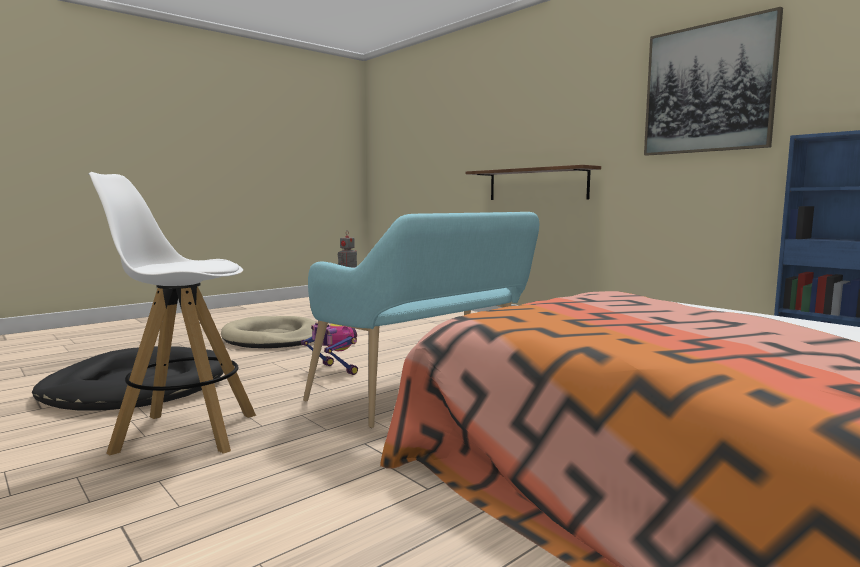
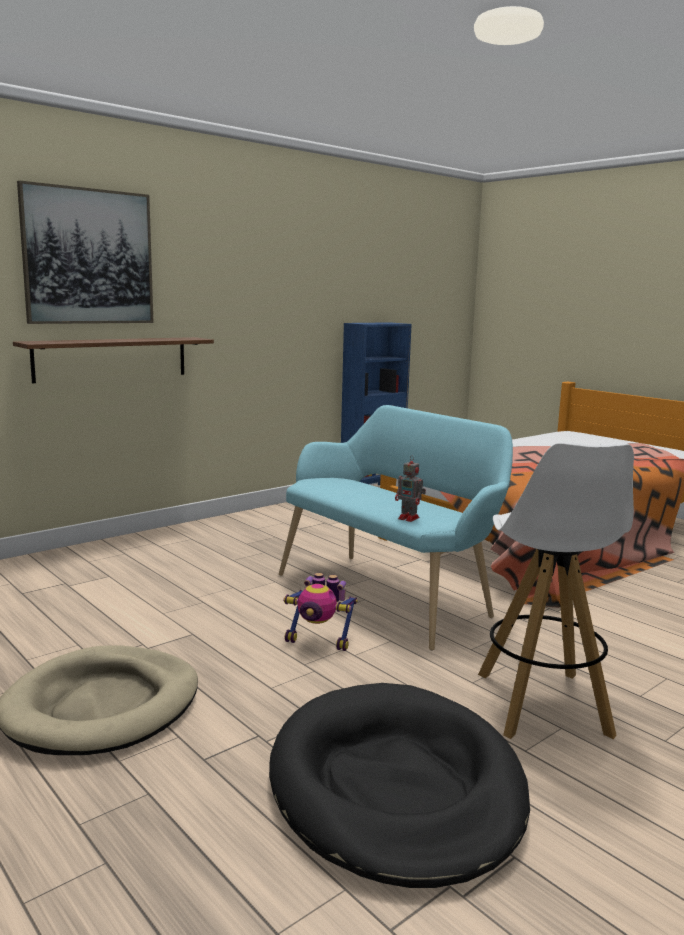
camera: 90 degrees left, 5 degrees up
(334, 371) = (319, 641): toy robot -> toy robot turned 120 degrees counterclockwise
(708, 89) = (283, 273): picture -> picture (88, 257)

